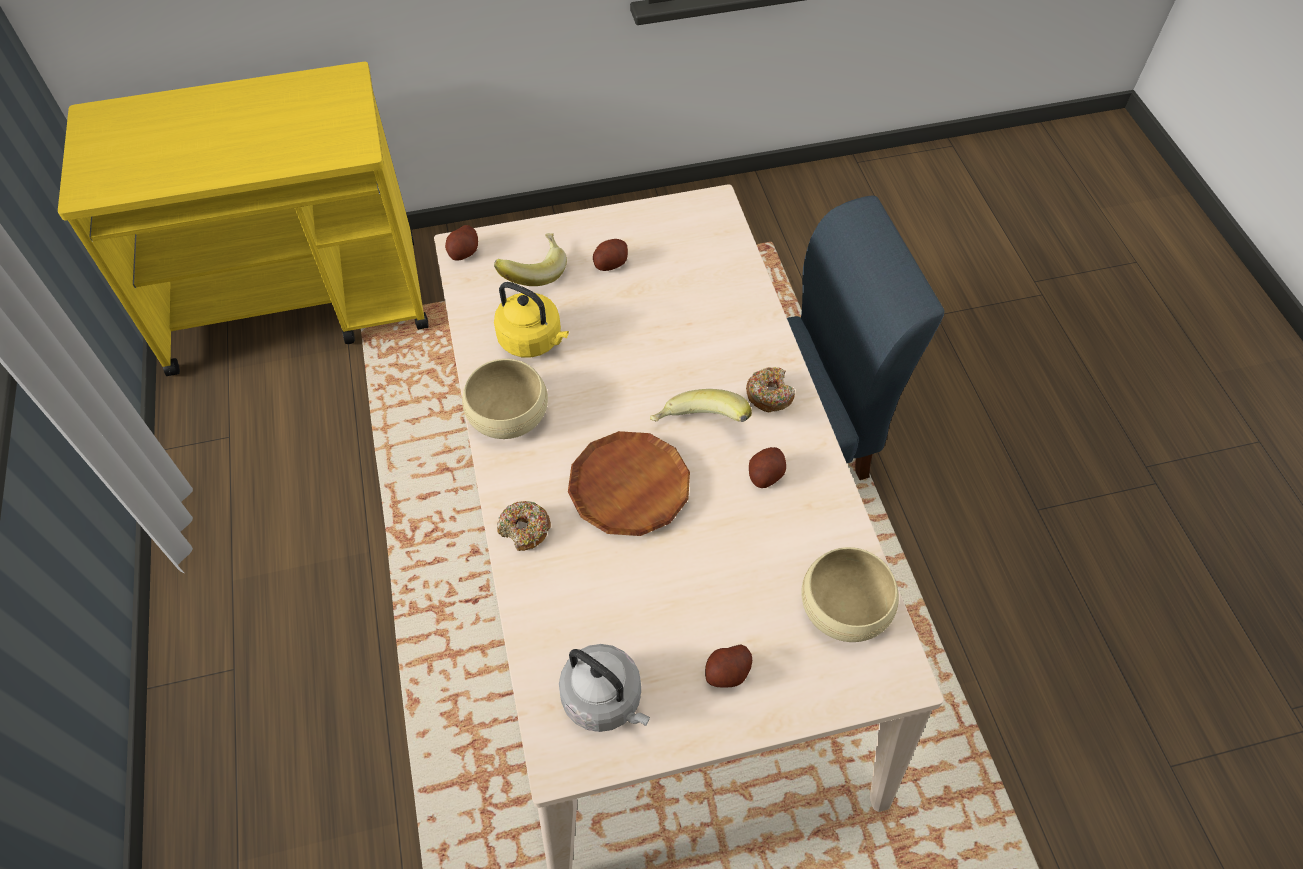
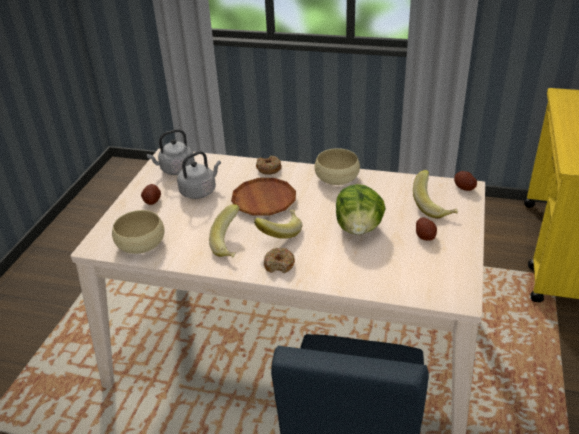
camera: 120 degrees right, 20 degrees down
(533, 340) = (380, 195): yellow kettle -> none
(634, 337) = (359, 228): none -> lettuce
(654, 606) = (200, 191): none -> grey kettle
(765, 475) = (231, 244): potato -> banana

